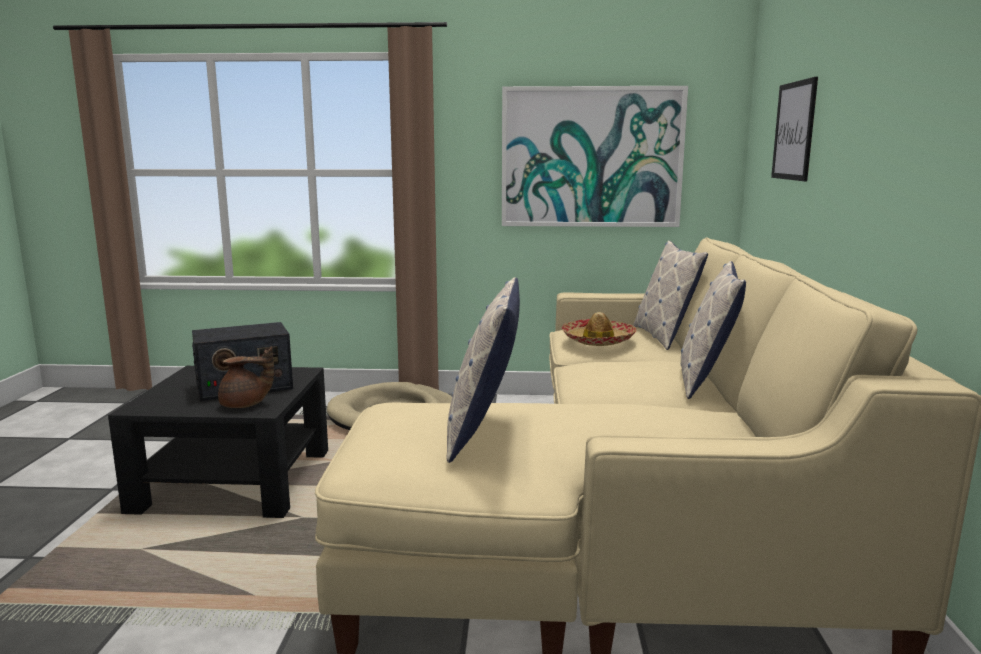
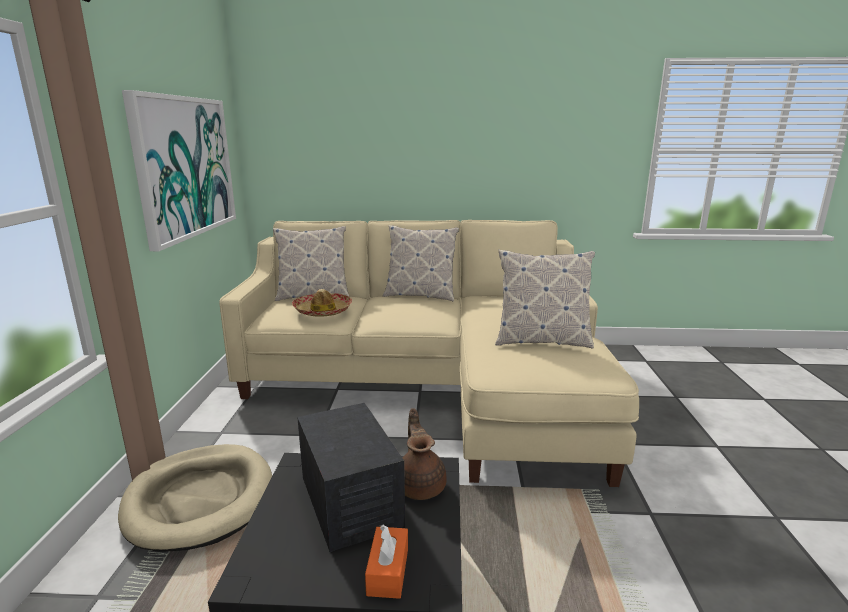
camera: 90 degrees left, 5 degrees up
(163, 397) = (388, 571): none -> orange tissue box
(794, 131) = (339, 141): picture -> none

